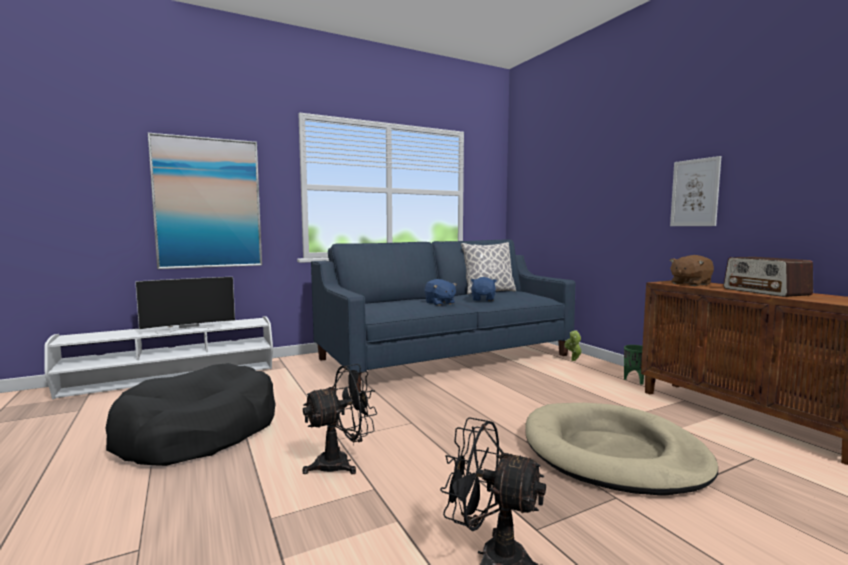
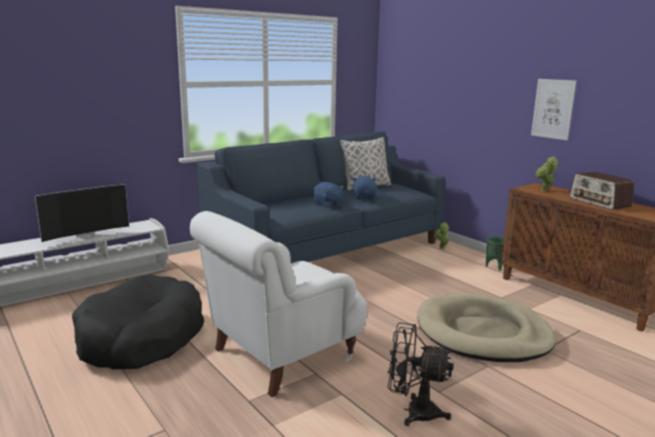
camera: 10 degrees left, 10 degrees up
(208, 203) = (90, 108): picture -> none
(341, 463) = (280, 355): black fan -> white armchair
(690, 284) = (544, 191): brown plush toy -> potted plant

